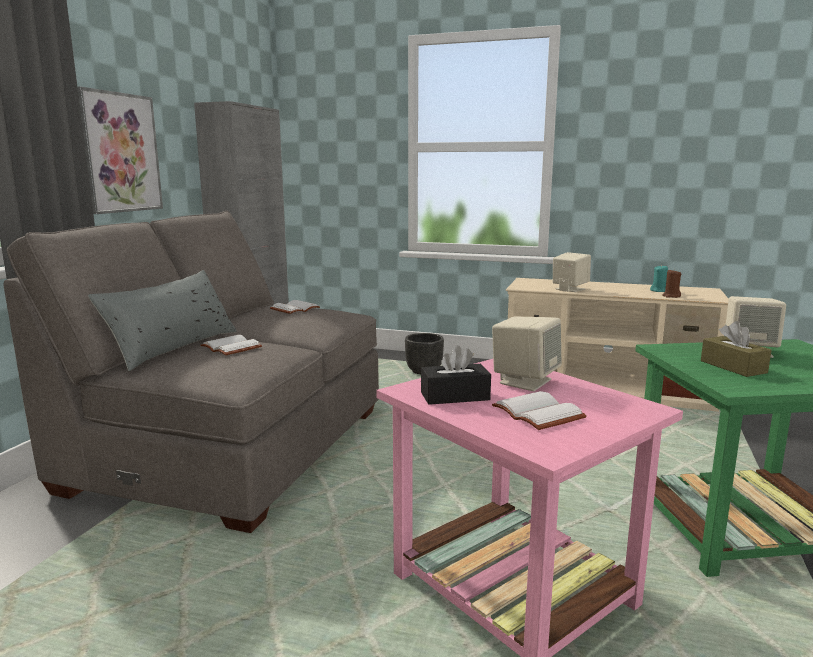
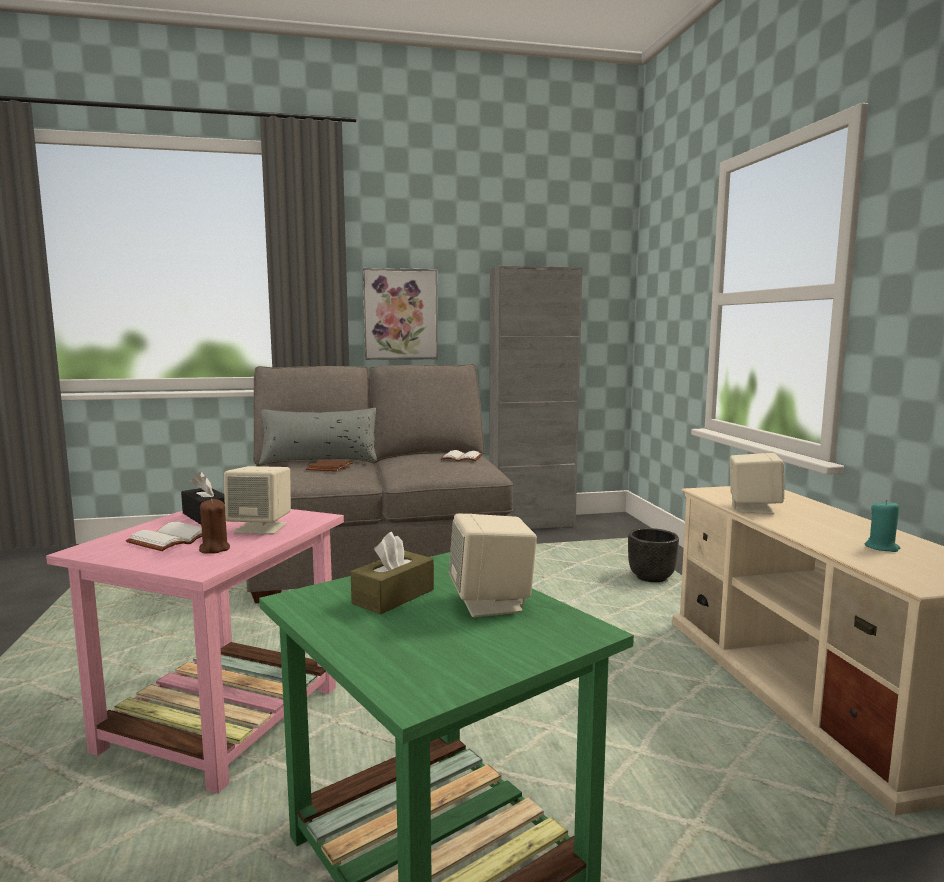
camera: 60 degrees right, 5 degrees down
(229, 348) = (329, 467): white book -> brown book
(671, 296) = (855, 556): brown candle -> brown candle (214, 549)

